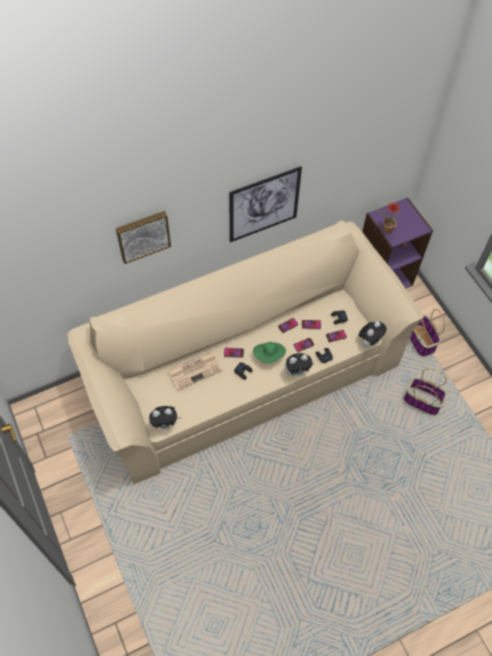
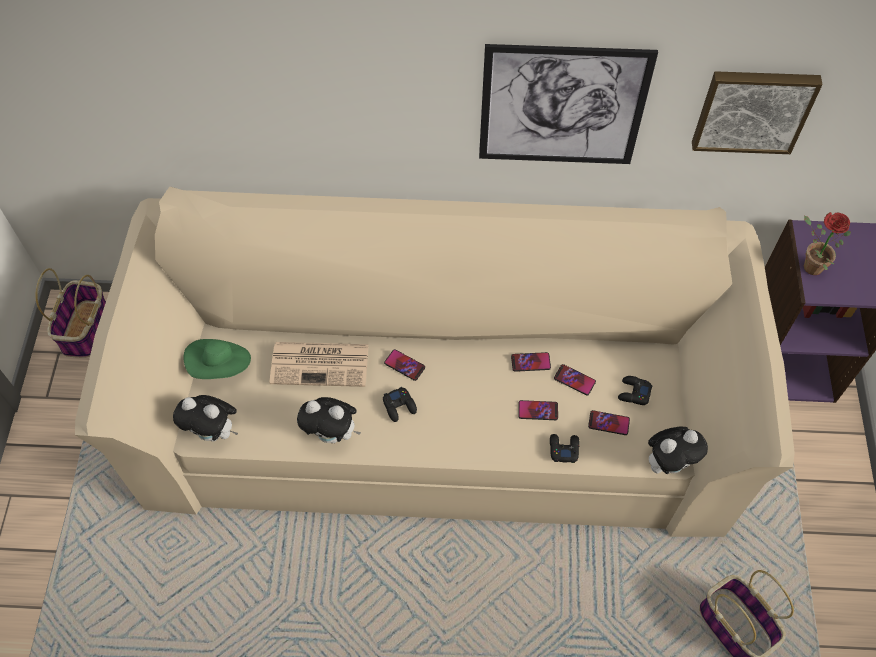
camera: 30 degrees right, 0 degrees up
(143, 235) = (291, 65): picture -> picture (753, 109)
(269, 355) = (464, 399): green hat -> green hat (220, 366)
(297, 372) = (497, 454): plush toy -> plush toy (332, 434)
(421, 341) = (795, 513): basket -> basket (86, 330)

